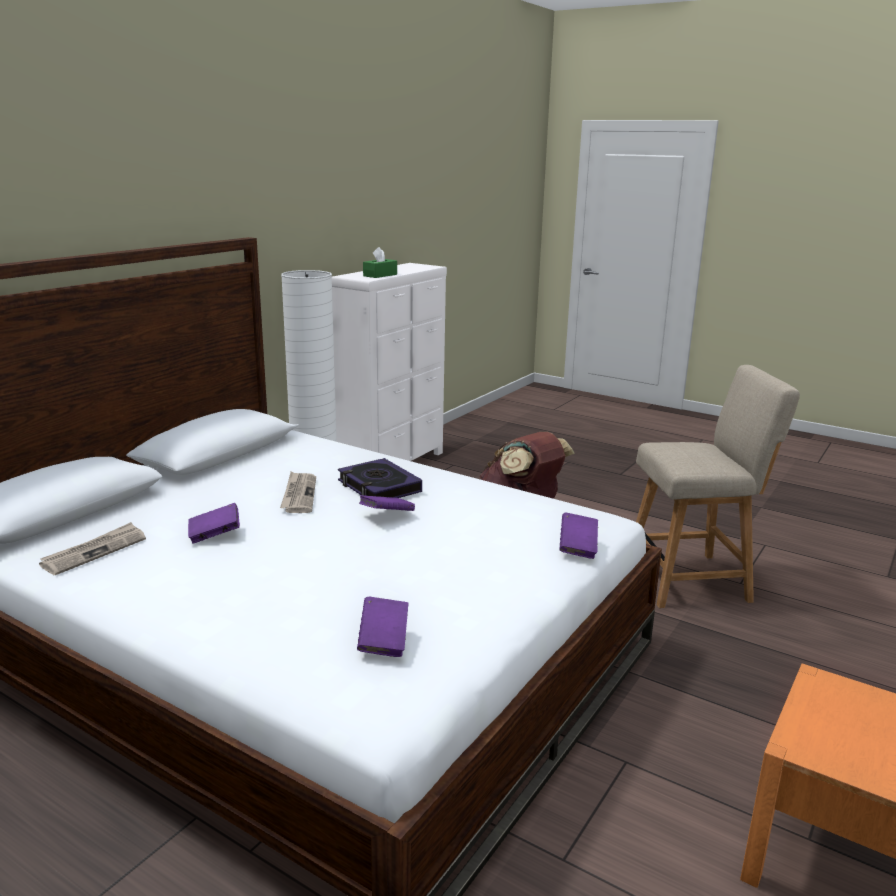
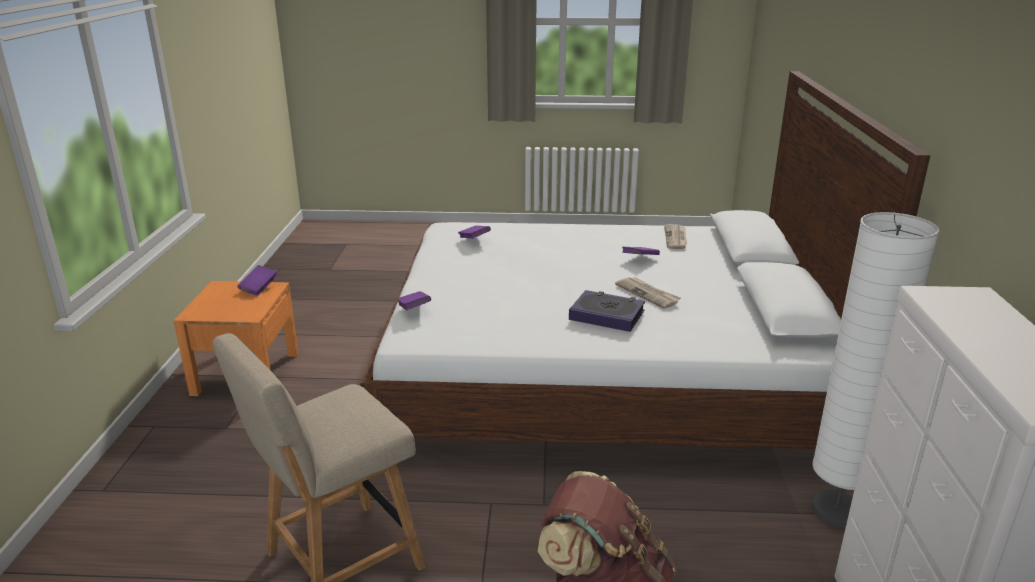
camera: 150 degrees right, 5 degrees up
(380, 275) = (958, 315): green tissue box -> none
(386, 515) = (565, 296): purple book -> purple book (259, 288)

